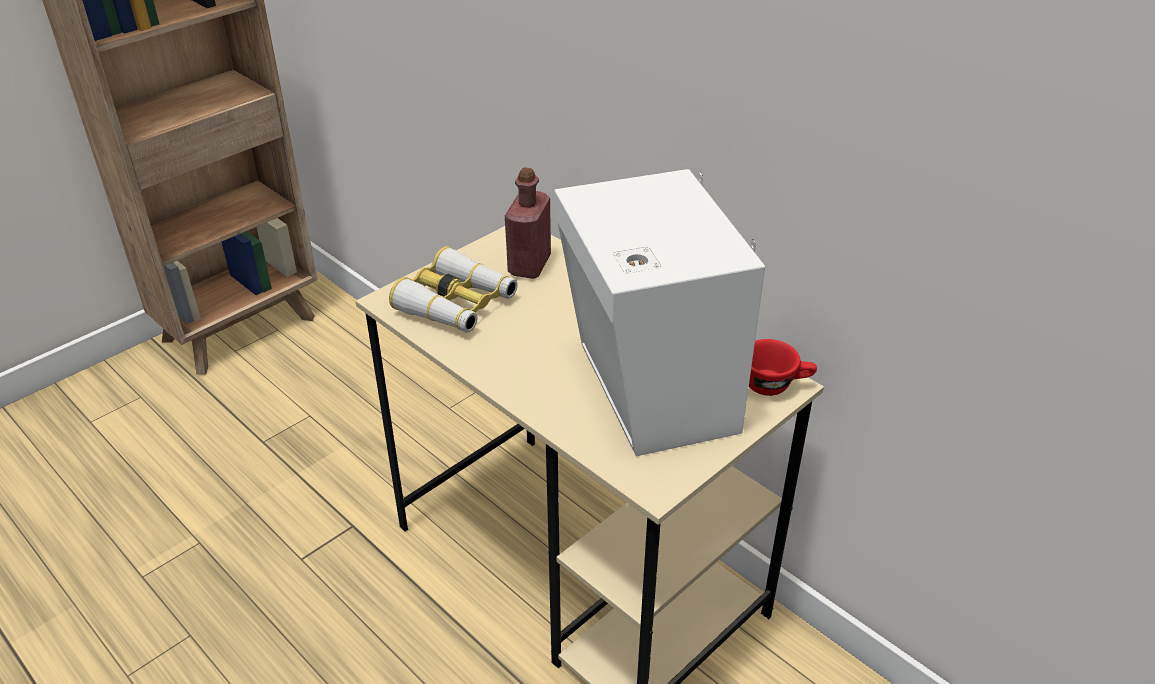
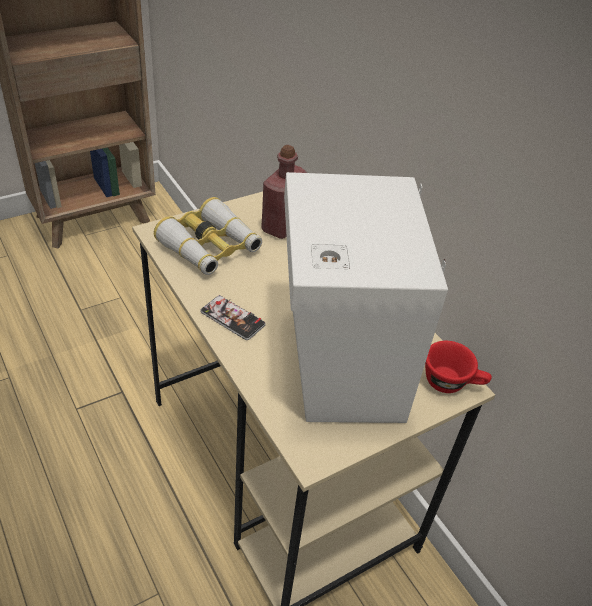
camera: 10 degrees right, 5 degrees up
(514, 372) = (232, 318): none -> phone

